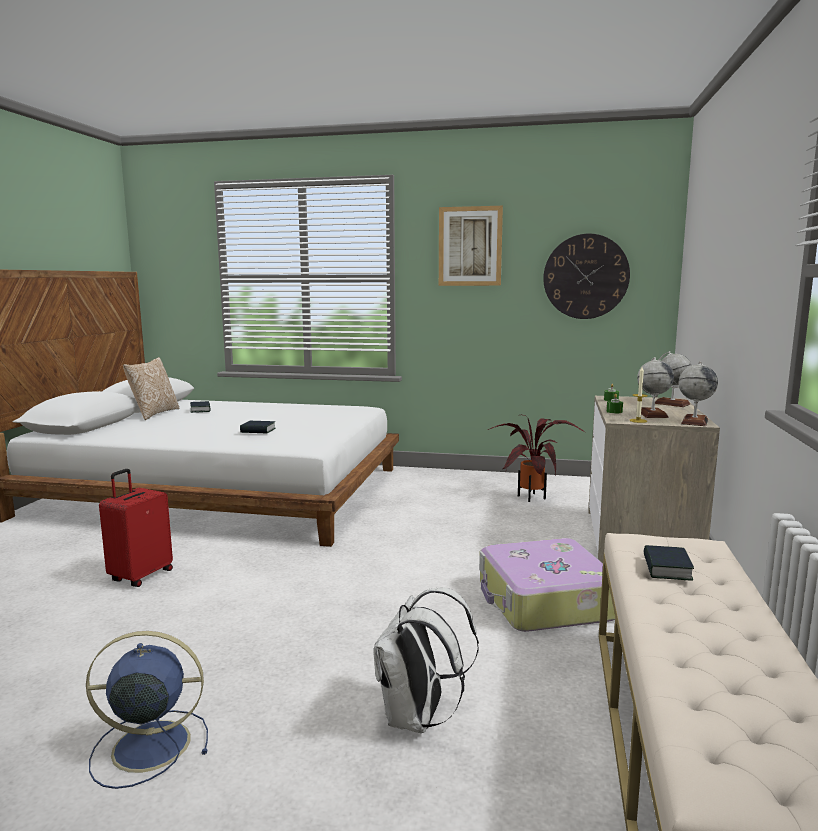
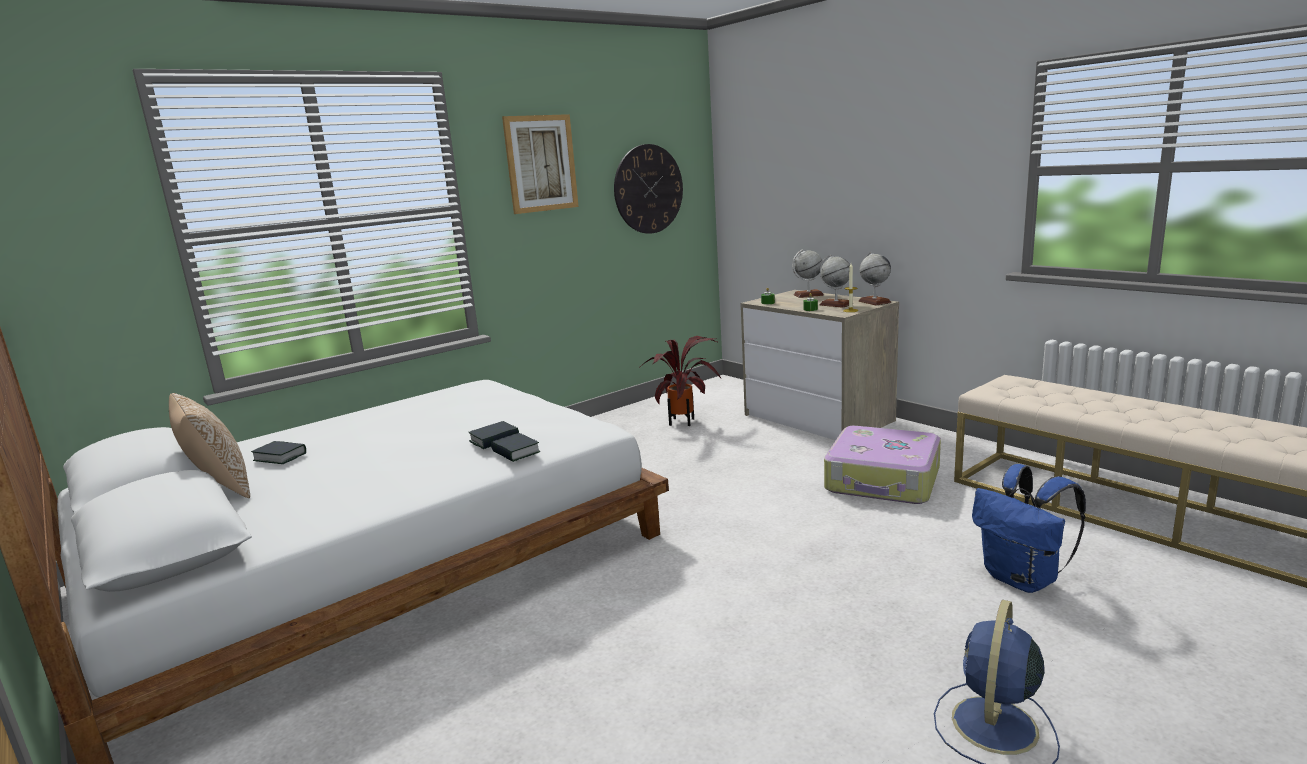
camera: 50 degrees left, 5 degrees up
(140, 576) = (578, 671): red suitcase -> none
(418, 718) = (1023, 579): white backpack -> blue backpack
(666, 568) = (1048, 397): book -> book (516, 452)

